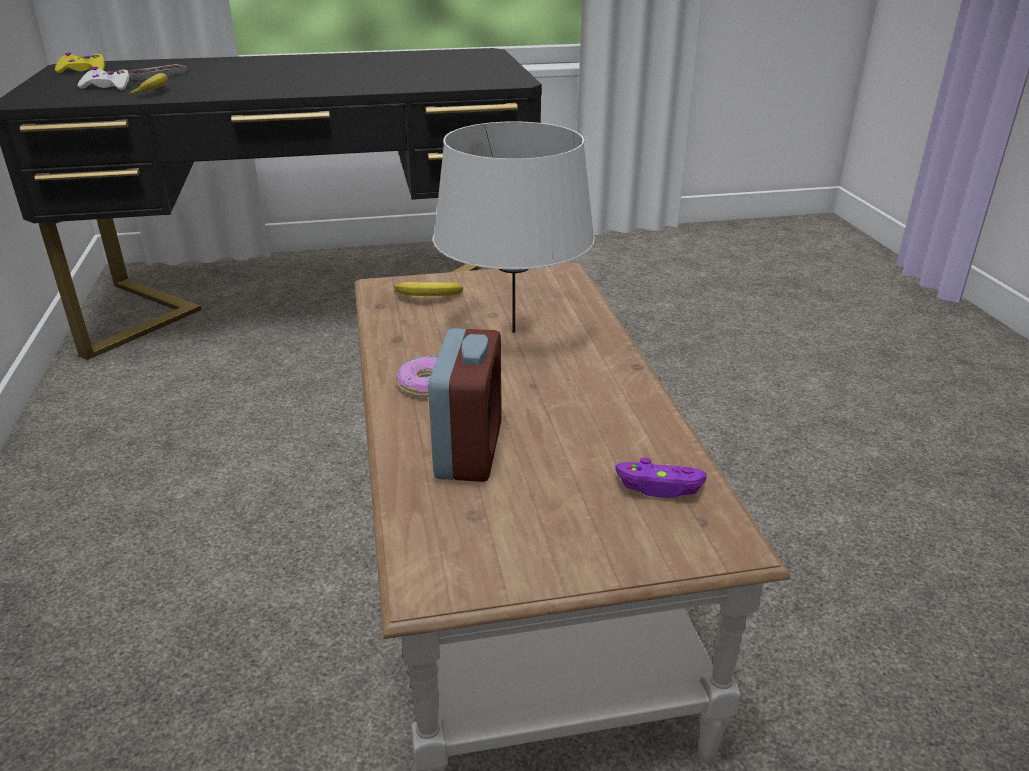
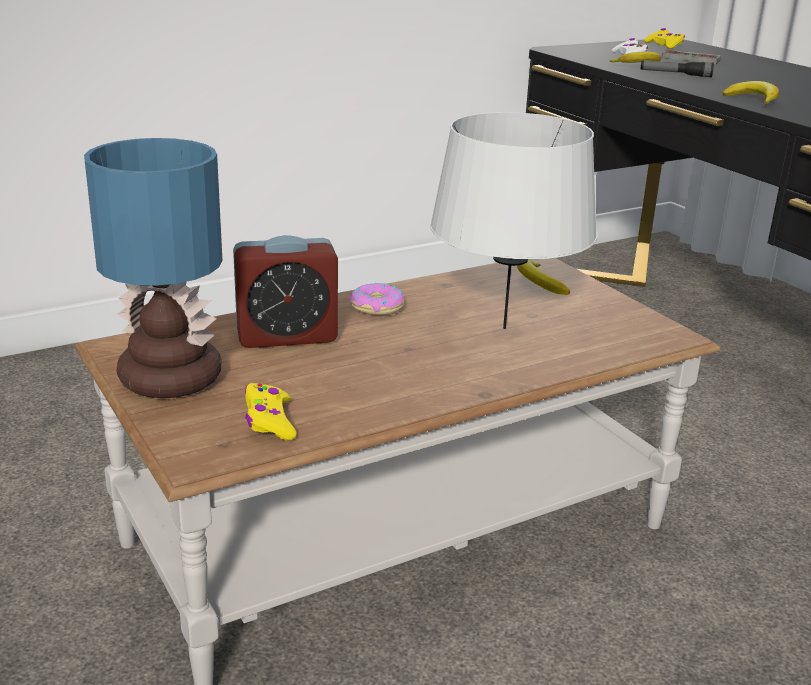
camera: 70 degrees right, 5 degrees down
(207, 88) = (675, 74): none -> flashlight
(329, 87) = (752, 100): none -> banana
(540, 549) = (166, 379): none -> table lamp
(660, 486) = (269, 421): purple game controller -> yellow game controller

